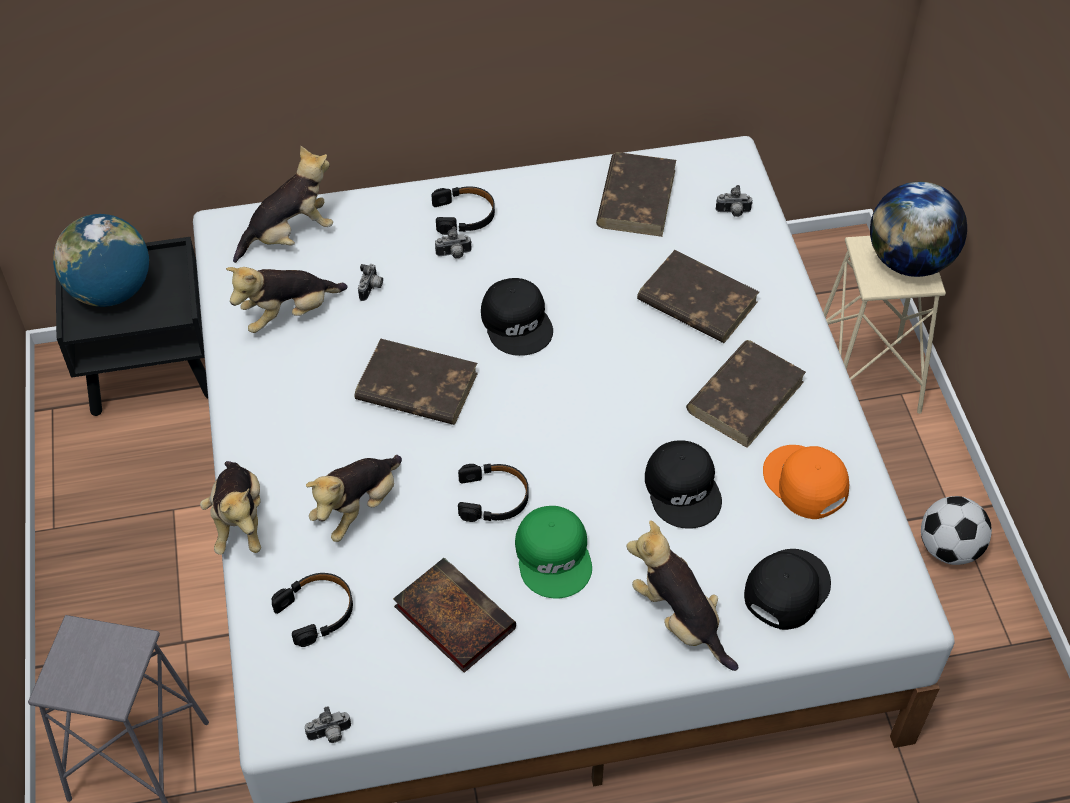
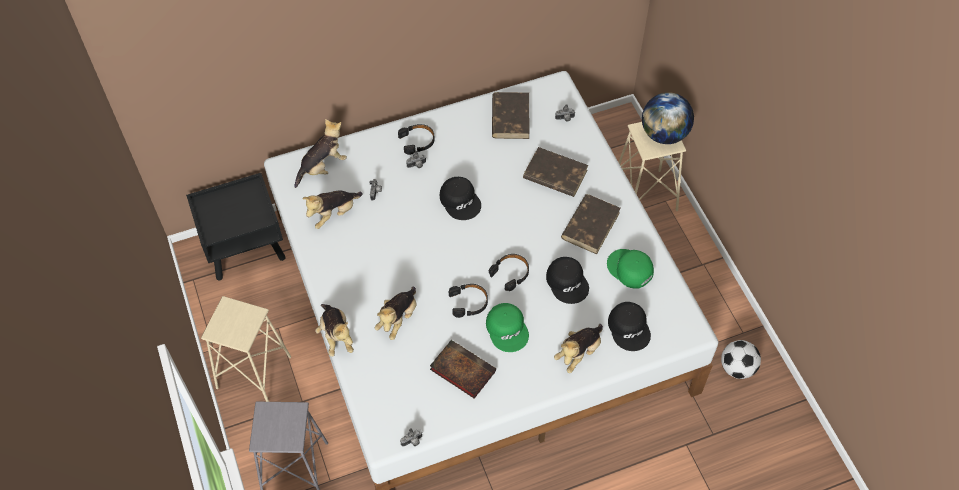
camera: 10 degrees left, 5 degrees up
(111, 291) = (224, 211): globe -> none
(112, 577) = (254, 372): none -> beige stool
(317, 611) = (390, 378): black headphones -> black headphones (510, 273)
(415, 387) = (413, 246): brown book -> none
(680, 619) = (578, 353): plush toy -> plush toy turned 90 degrees counterclockwise
(785, 589) = (629, 328): black cap -> black cap turned 135 degrees clockwise
(804, 483) = (629, 269): orange cap -> green cap
(948, 548) = (703, 285): football -> football (737, 368)

